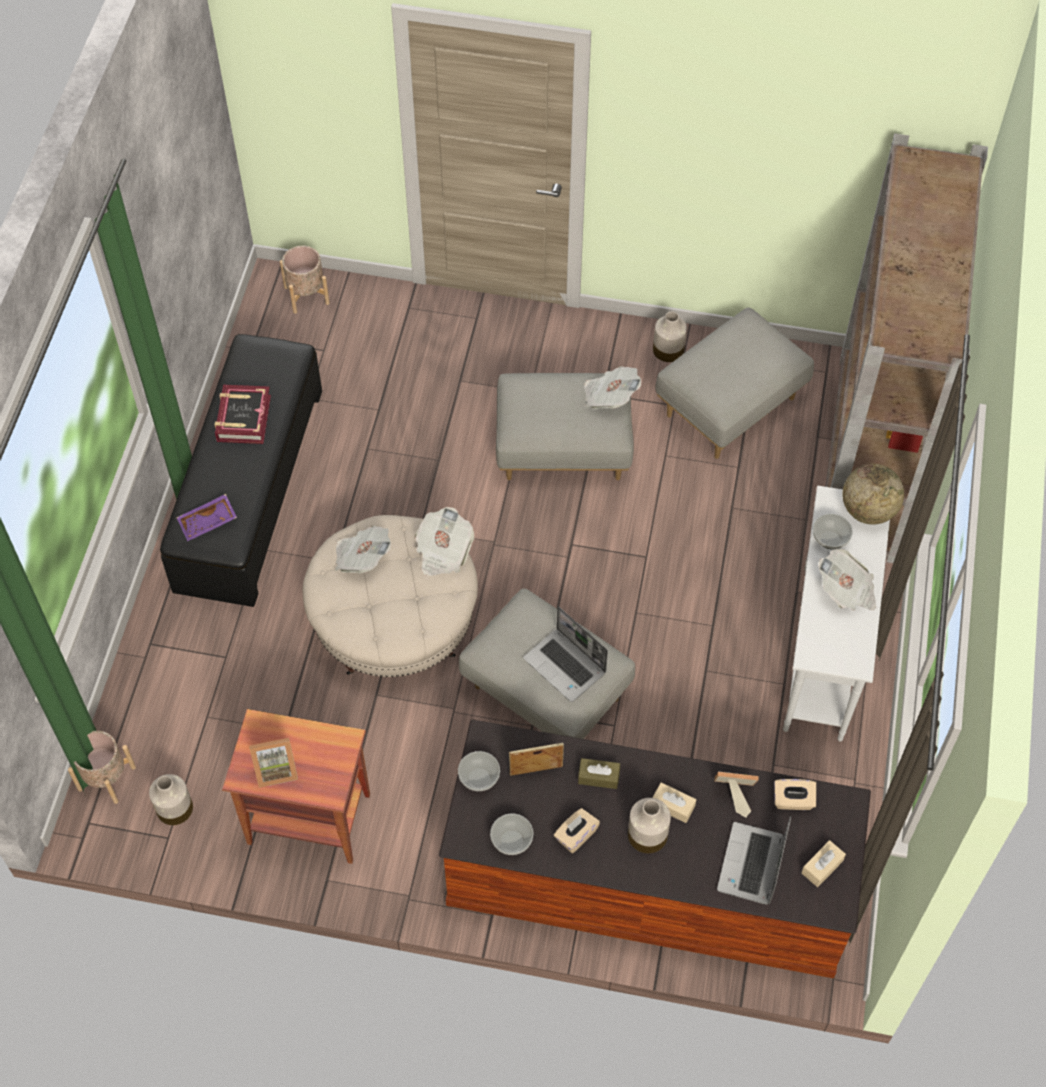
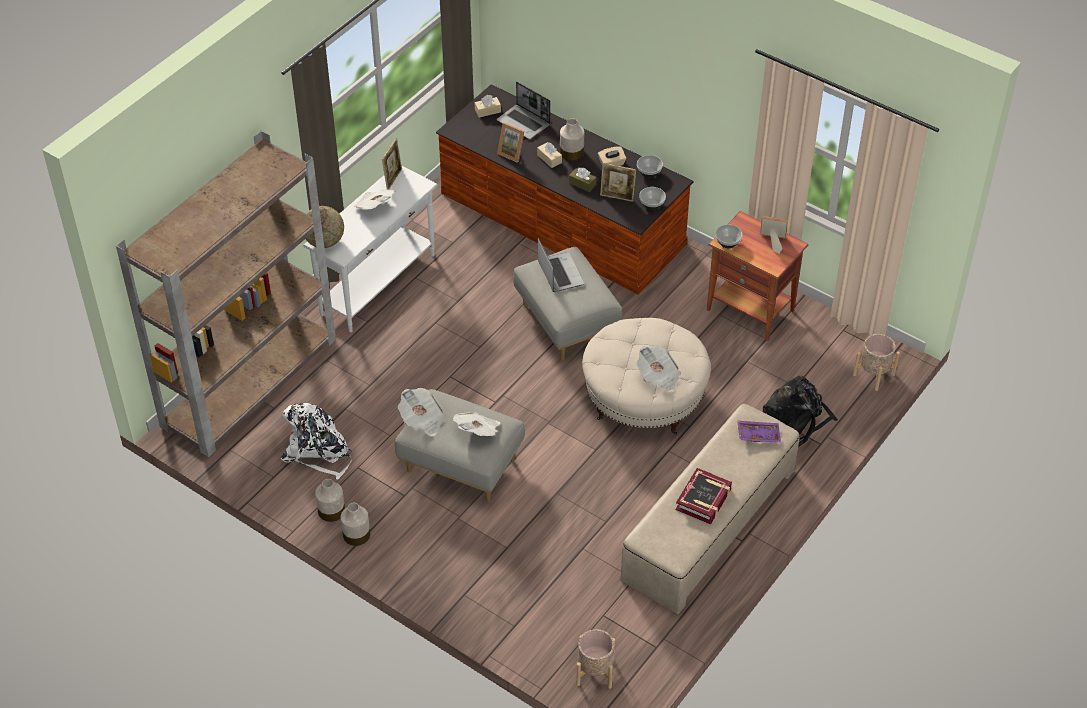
camera: 155 degrees left, 10 degrees down
(174, 807) = (834, 344): beige vase -> beige vase (356, 534)
(191, 662) = (795, 422): none -> black backpack
(249, 487) = (709, 525): black bench -> beige bench
(443, 552) = (601, 361): newspaper -> newspaper (478, 431)
(729, 406) = (318, 452): grey ottoman -> white backpack
(752, 865) = (524, 123): laptop -> laptop turned 90 degrees clockwise
(793, 801) = (481, 140): beige tissue box -> none
(829, 540) = (362, 235): bowl -> bowl (728, 243)
(857, 648) = (393, 179): none -> picture frame

